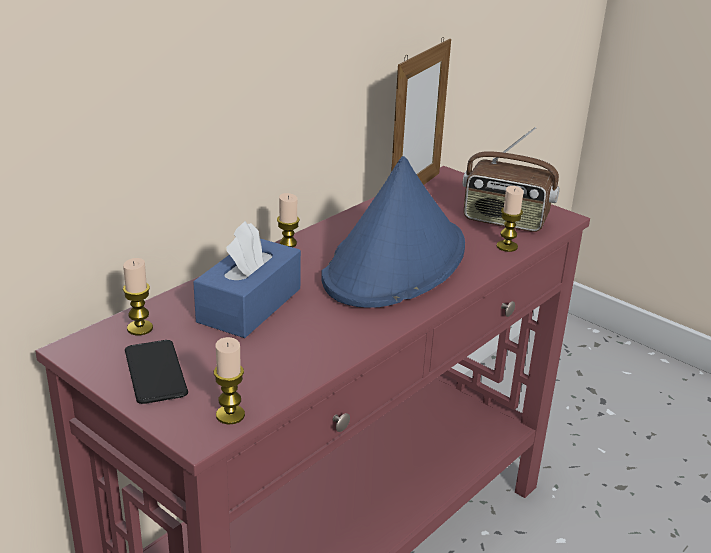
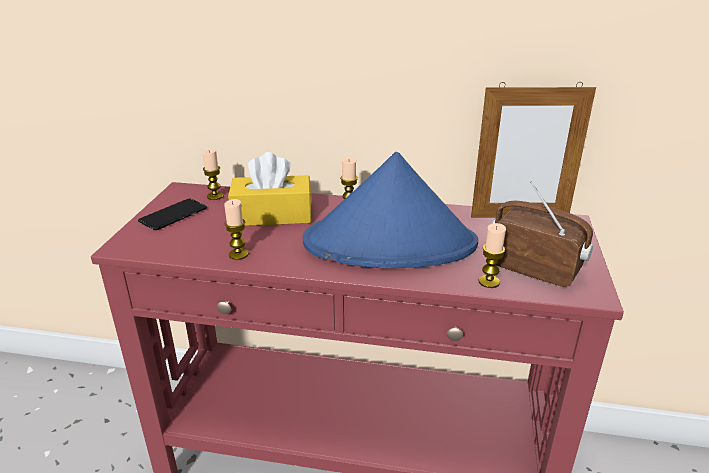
camera: 60 degrees right, 0 degrees up
(230, 415) = (145, 249): candle -> candle (238, 254)
(249, 305) = (272, 215): blue tissue box -> yellow tissue box
(505, 221) = (535, 268): radio -> radio turned 135 degrees clockwise

